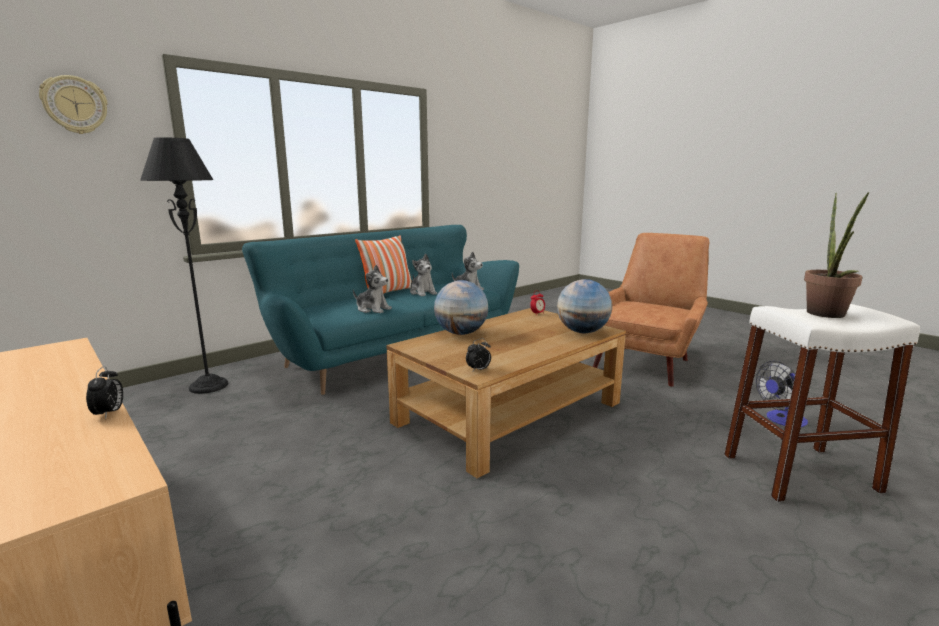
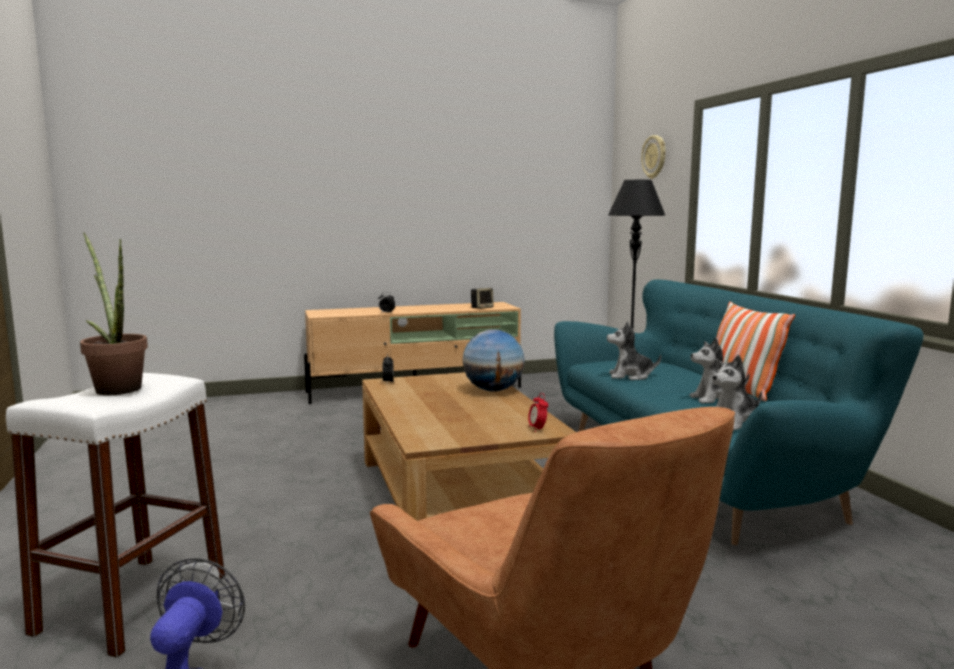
camera: 115 degrees right, 5 degrees down
(66, 357) = (482, 308): none -> speaker
(373, 309) = (630, 376): plush toy -> plush toy turned 45 degrees clockwise
(583, 332) = (430, 431): globe -> none

